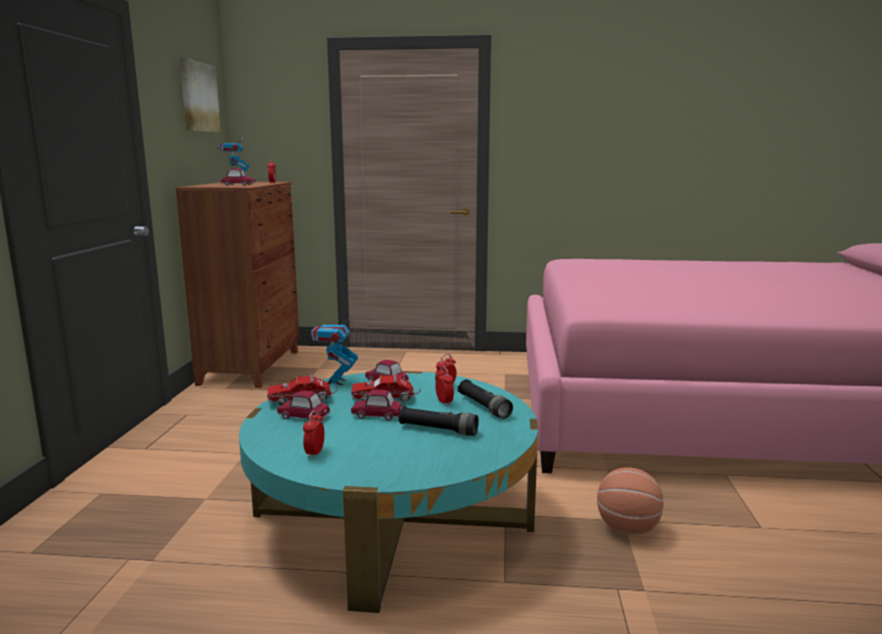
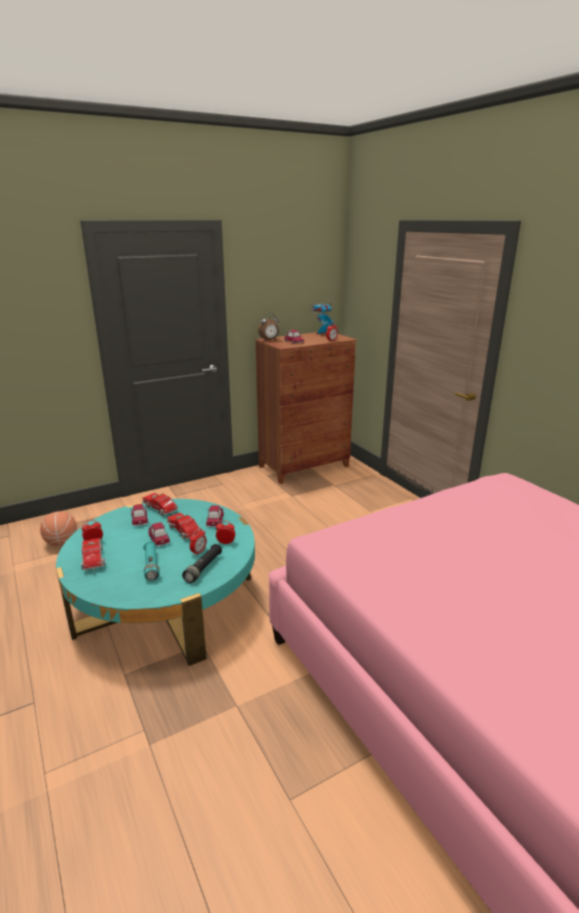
camera: 55 degrees right, 10 degrees up
(198, 97) = (300, 271): picture -> none
(201, 186) = (269, 340): none -> alarm clock
(335, 382) = (199, 506): toy robot -> none
(367, 461) = (93, 561): none -> toy truck
(438, 430) = (151, 566): black flashlight -> turquoise flashlight
(628, 528) = (226, 712): basketball -> basketball (61, 542)

